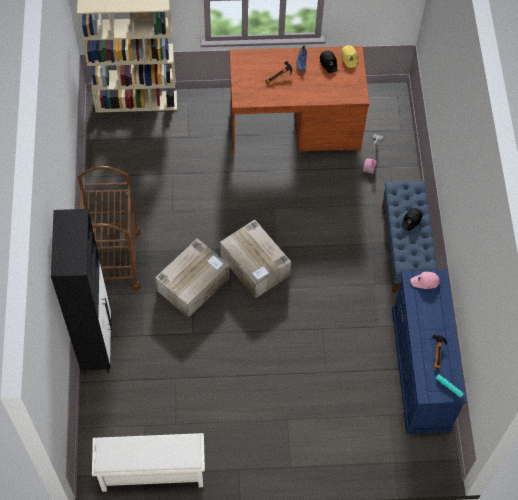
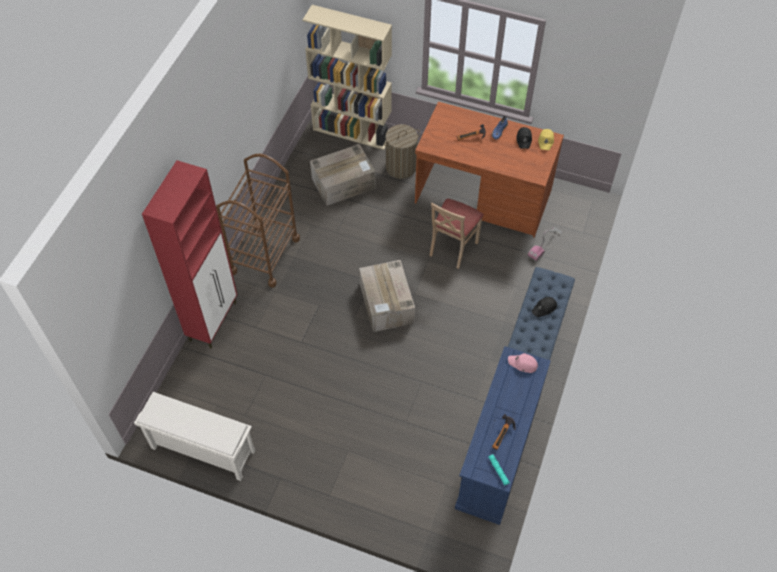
camera: 25 degrees right, 5 degrees down
(97, 344) = (213, 321): black cabinet -> red cabinet
(193, 283) = (324, 299): cardboard box -> cardboard box (344, 183)
(202, 122) = (401, 167): none -> laundry basket
(290, 187) = (453, 247): none -> beige chair

